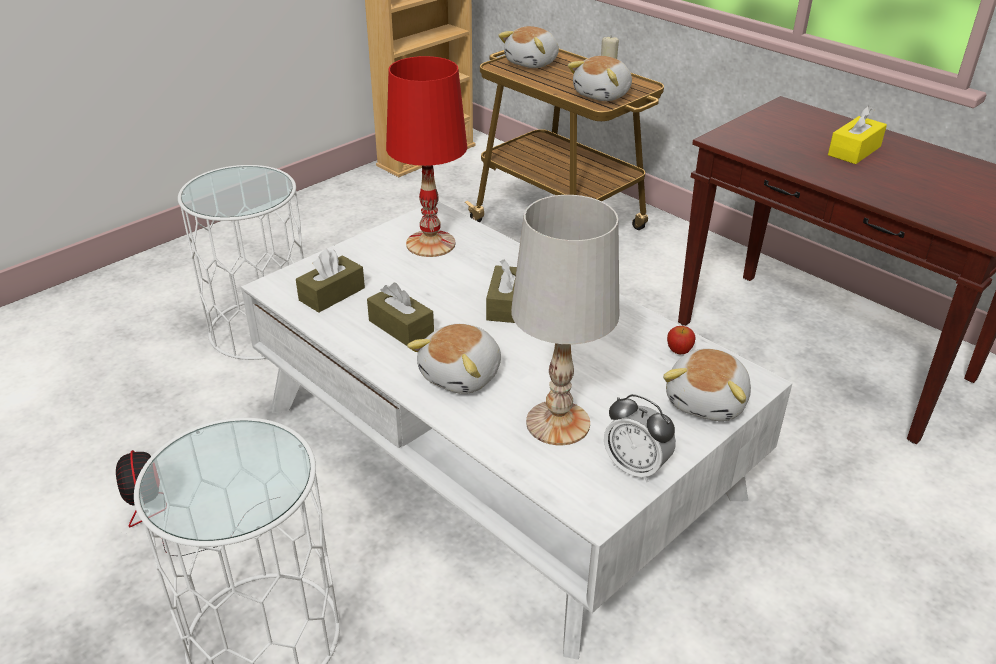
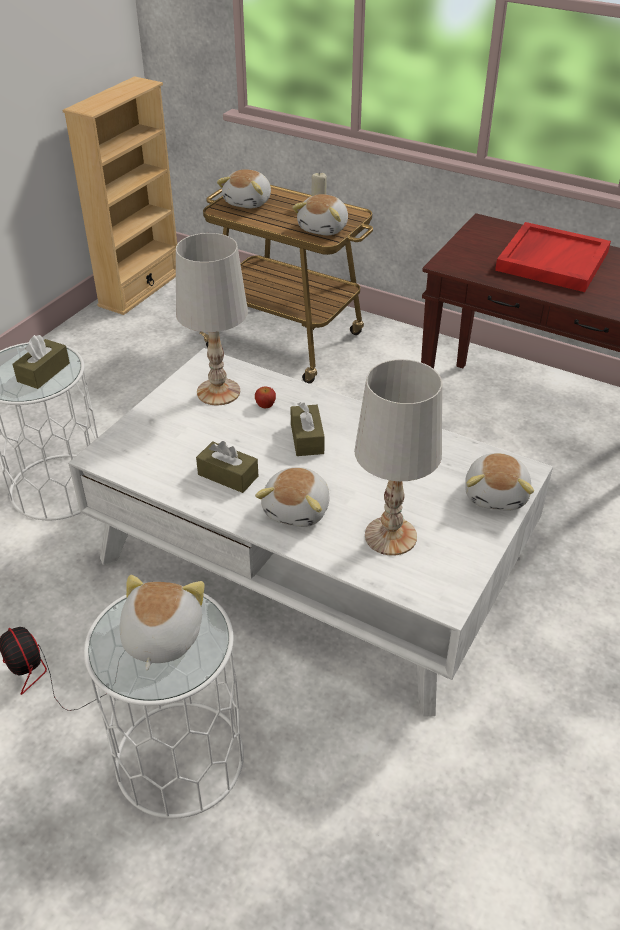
camera: 15 degrees left, 5 degrees up
(228, 473) = (160, 638): none -> plush toy
(332, 294) = (154, 455): brown tissue box -> brown tissue box (43, 372)
(431, 243) = (219, 391): red table lamp -> white table lamp
(635, 467) = (463, 561): alarm clock -> none
(679, 351) = (459, 455): apple -> apple (265, 405)
(854, 151) = (551, 260): yellow tissue box -> red tray

